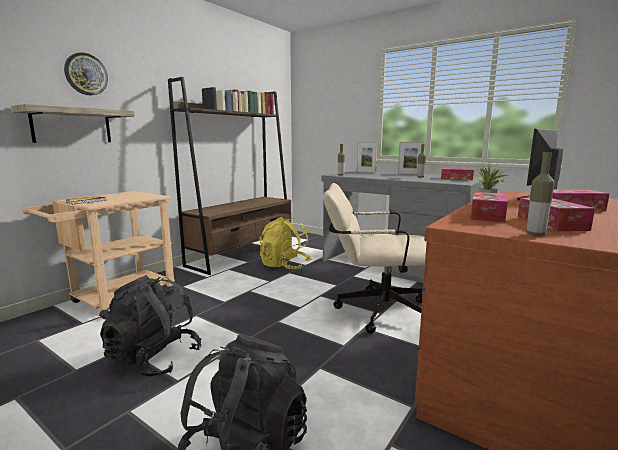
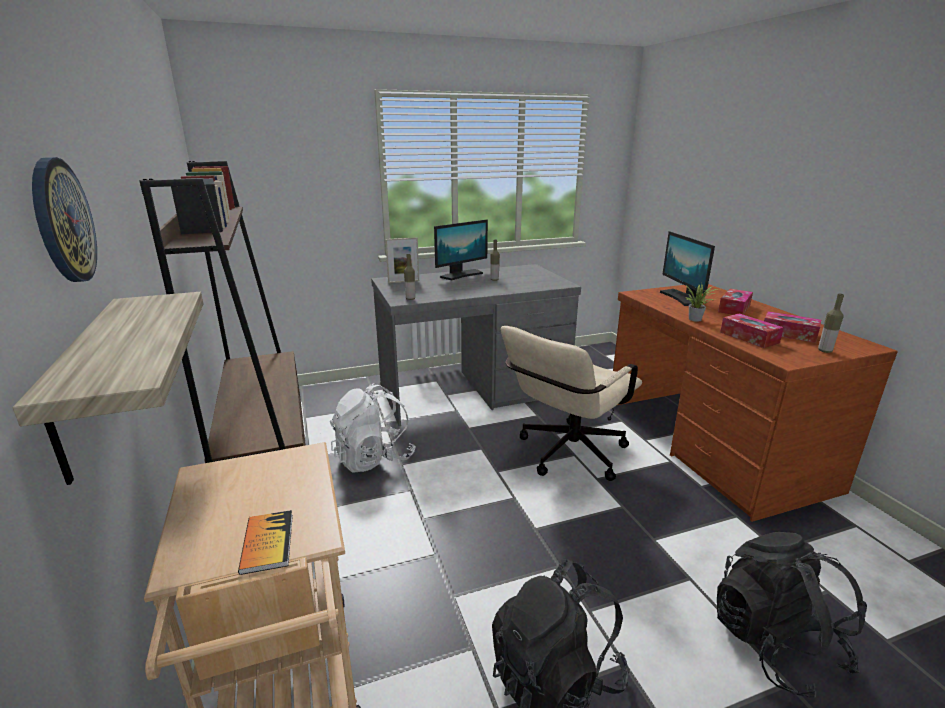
camera: 55 degrees left, 10 degrees up
(284, 266) = (373, 458): yellow backpack -> white backpack
(409, 174) = (461, 275): picture frame -> monitor
(456, 179) = (531, 275): tissue box -> none

